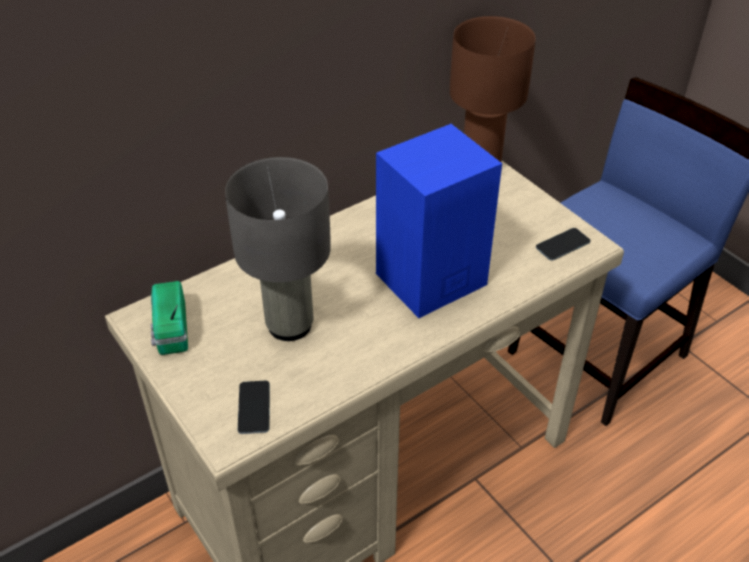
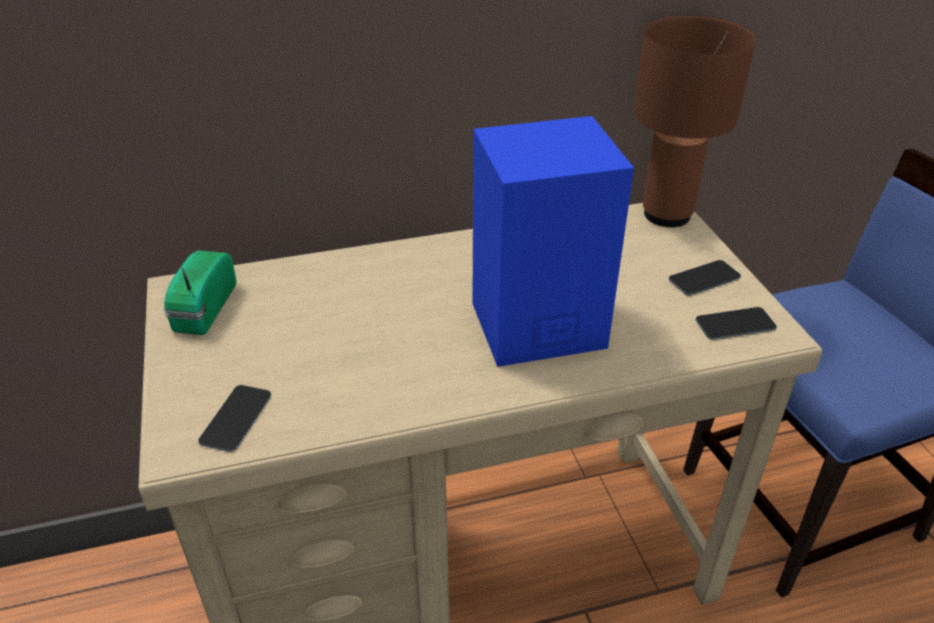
camera: 20 degrees right, 5 degrees down
(288, 324) = (335, 335): grey table lamp -> none
(528, 213) = (704, 278): none -> phone

